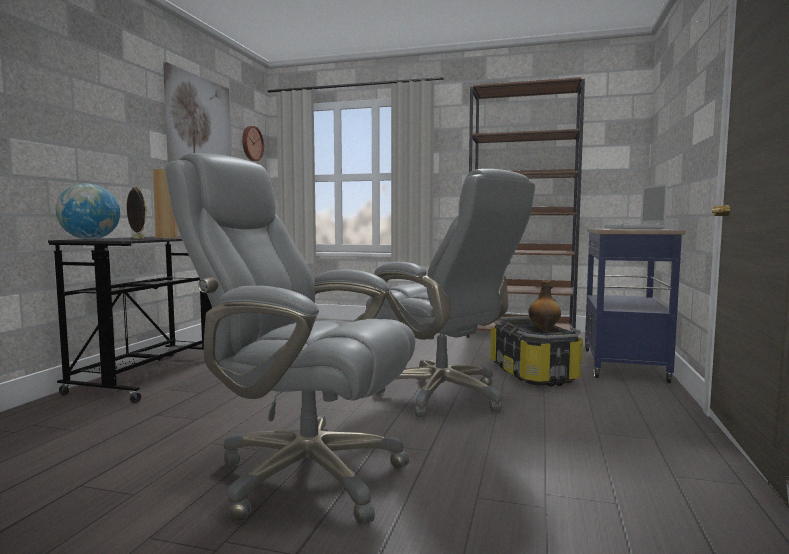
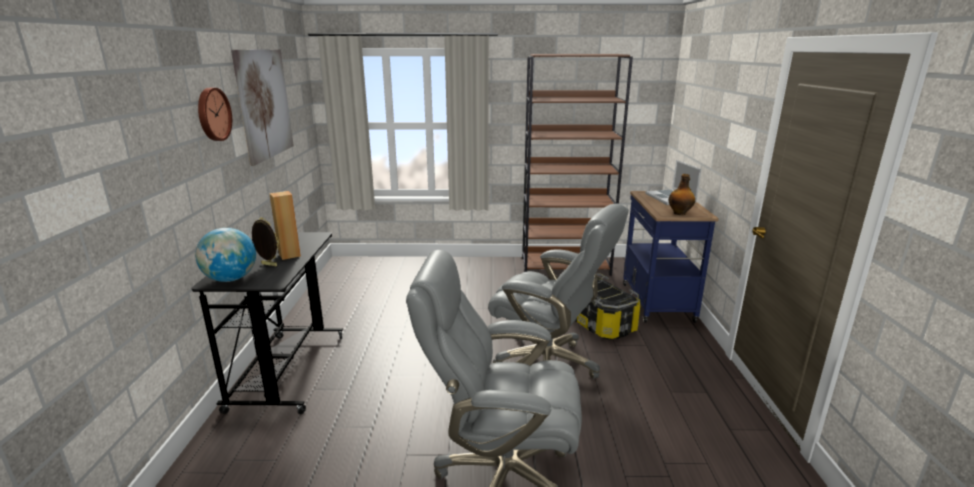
camera: 15 degrees left, 15 degrees up
(251, 143) = (300, 97): wall clock -> wall clock (212, 114)
(544, 330) = (610, 294): bottle -> bottle (680, 213)

